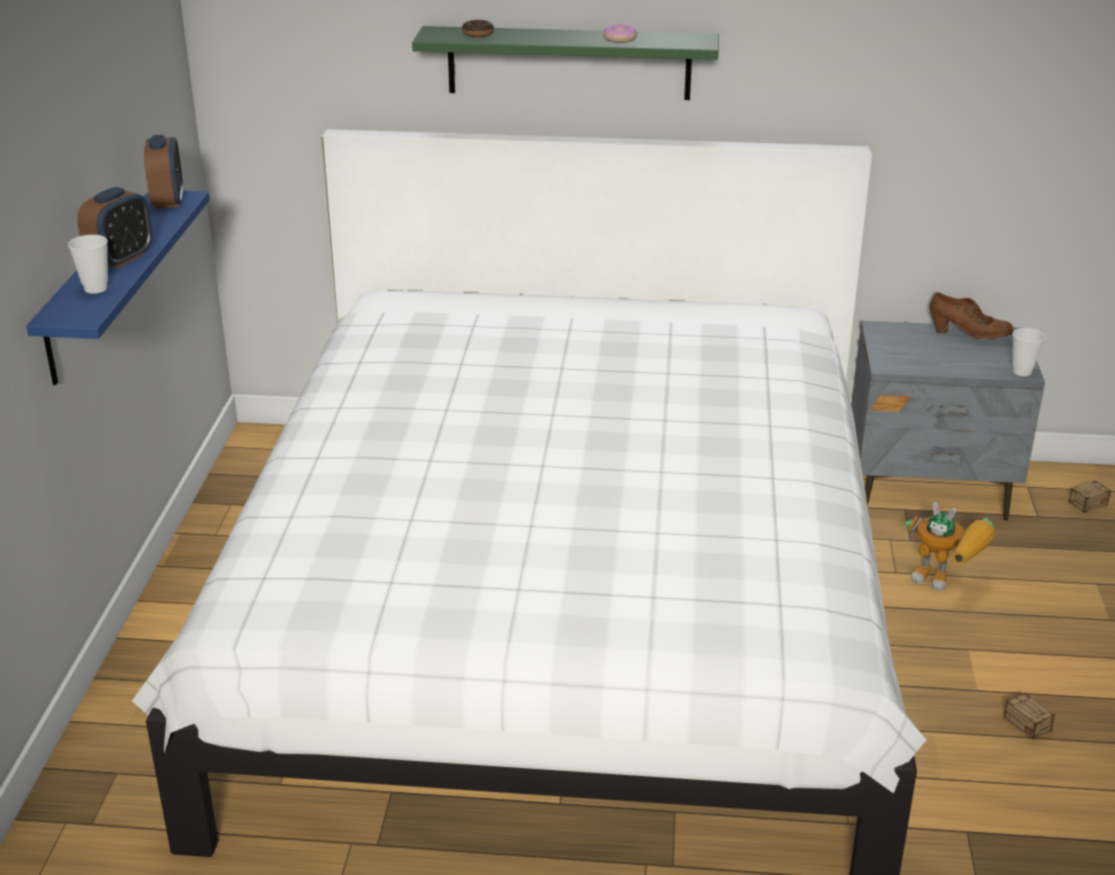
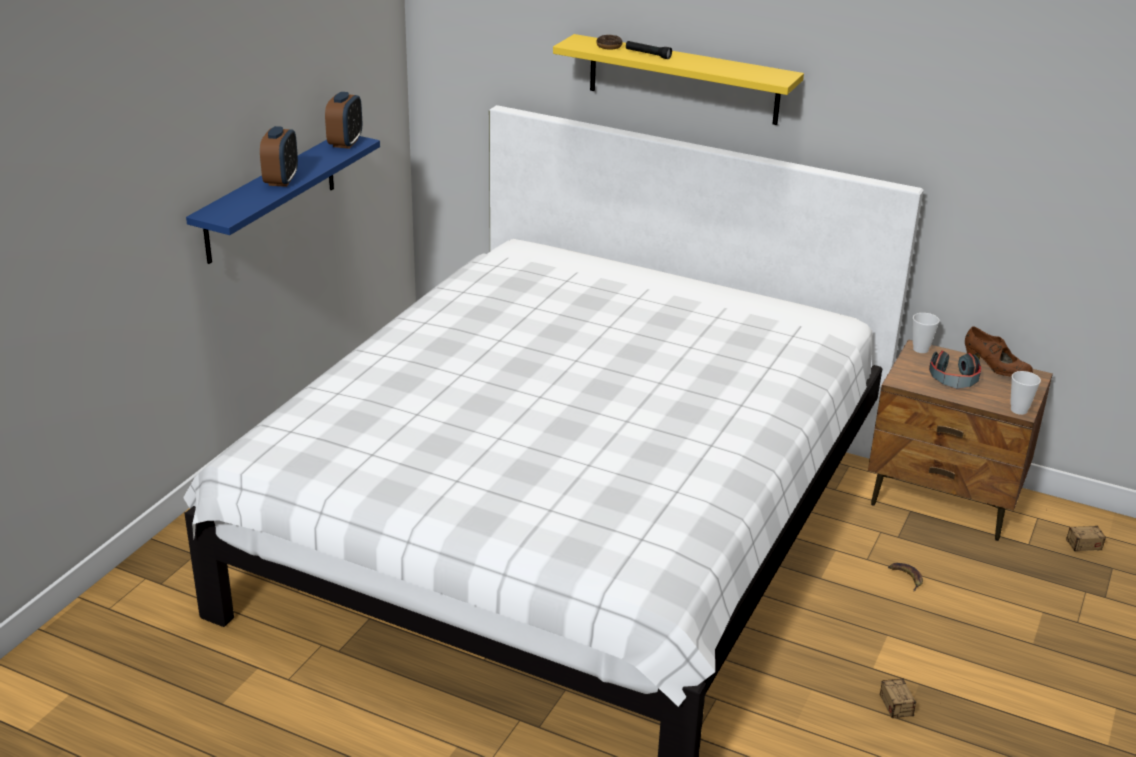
camera: 20 degrees right, 0 degrees up
(96, 288) = (249, 199): cup -> cup (920, 349)
(121, 259) = (281, 180): alarm clock -> alarm clock turned 45 degrees counterclockwise
(531, 37) = (648, 55): none -> black flashlight
(569, 63) = (683, 79): green shelf -> yellow shelf
(619, 39) = (716, 66): donut -> none
(929, 489) = (945, 499): grey nightstand -> brown nightstand
(937, 354) = (953, 380): none -> headphones
(946, 582) = (906, 577): toy robot -> banana

